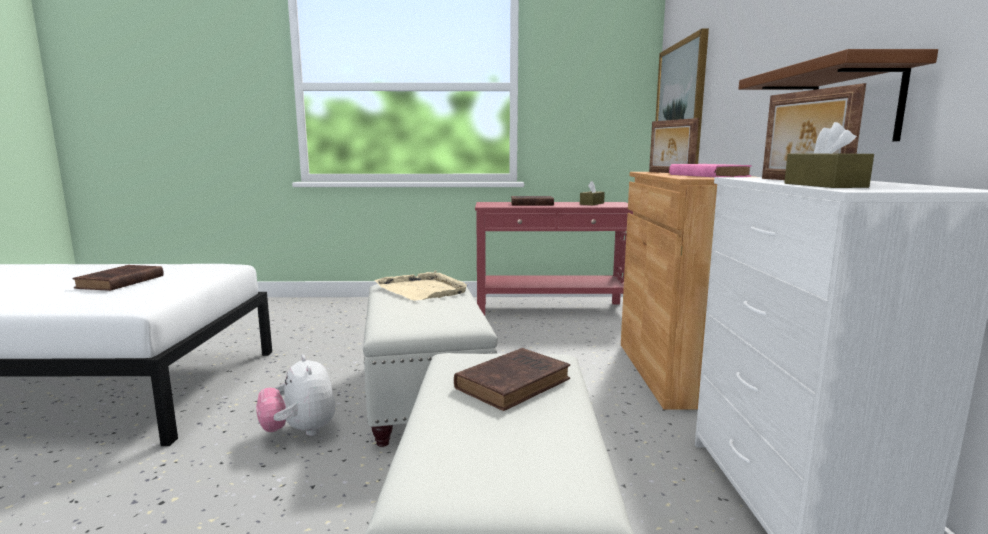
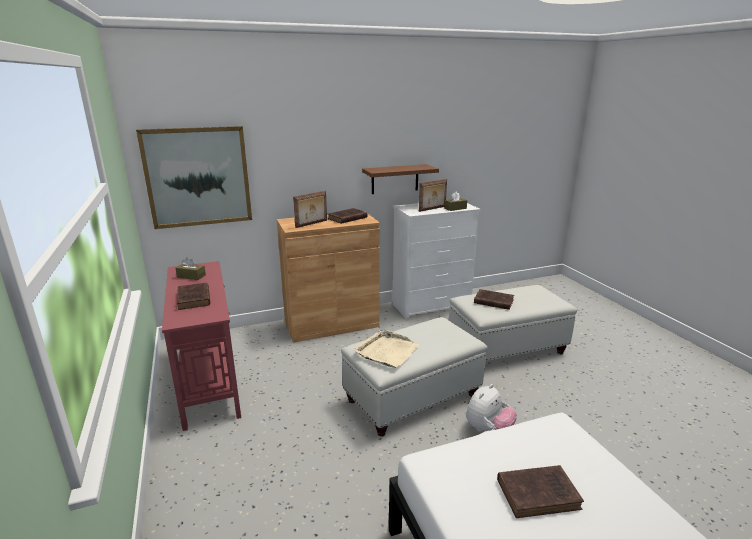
camera: 110 degrees left, 10 degrees up
(706, 175) = (346, 218): pink book -> brown book

